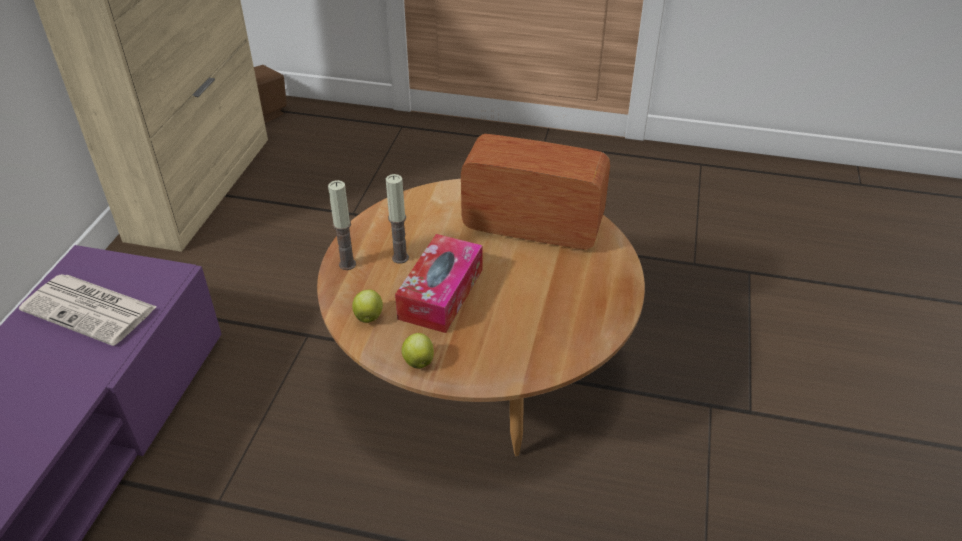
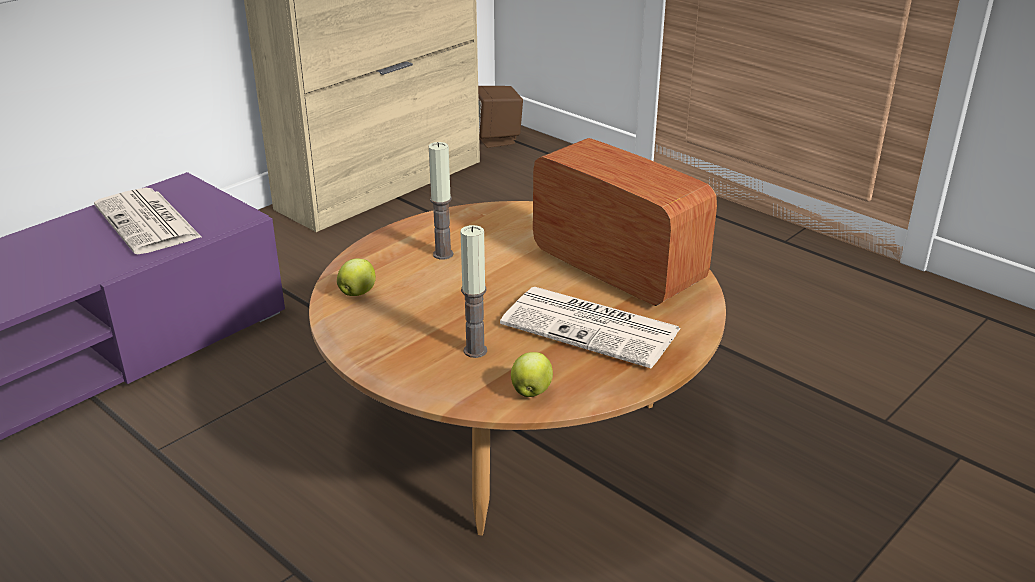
camera: 30 degrees right, 10 degrees down
(347, 264) = (385, 244): candle -> candle (475, 350)
(418, 361) = (365, 346): apple -> apple (531, 391)
(441, 294) = (451, 297): tissue box -> none
(558, 282) = (593, 328): none -> newspaper

